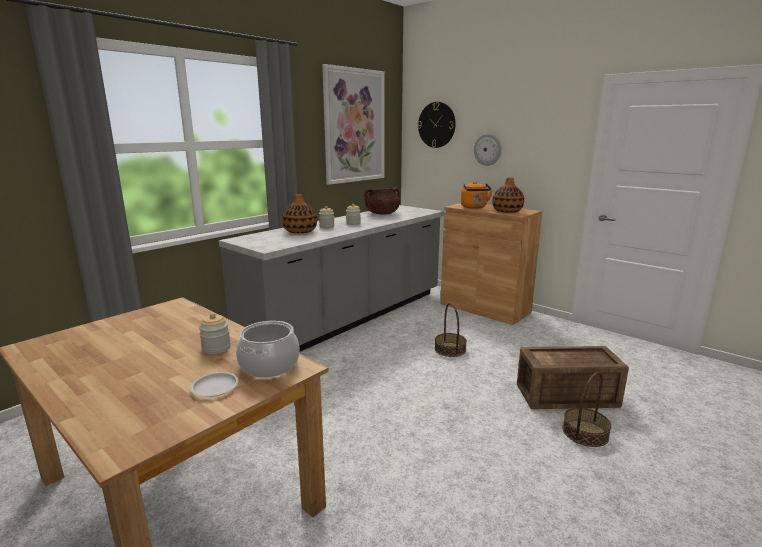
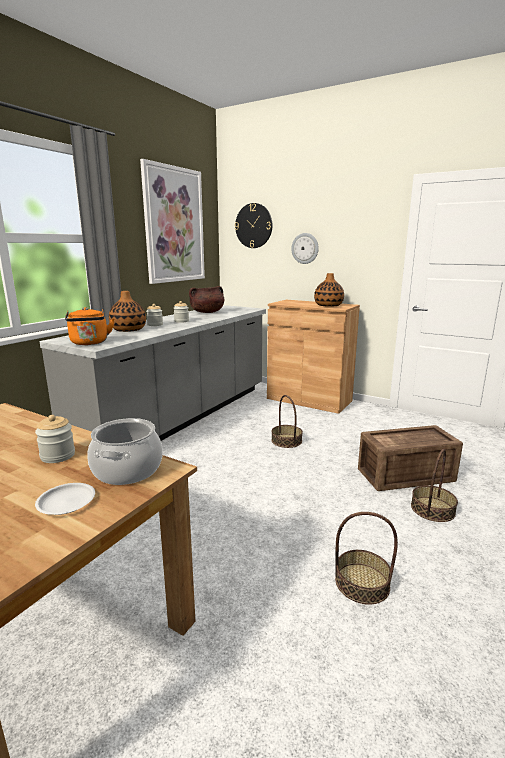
camera: 10 degrees left, 0 degrees up
(474, 207) = (296, 303): orange kettle -> orange kettle (90, 343)
(489, 494) = (362, 583): none -> basket

